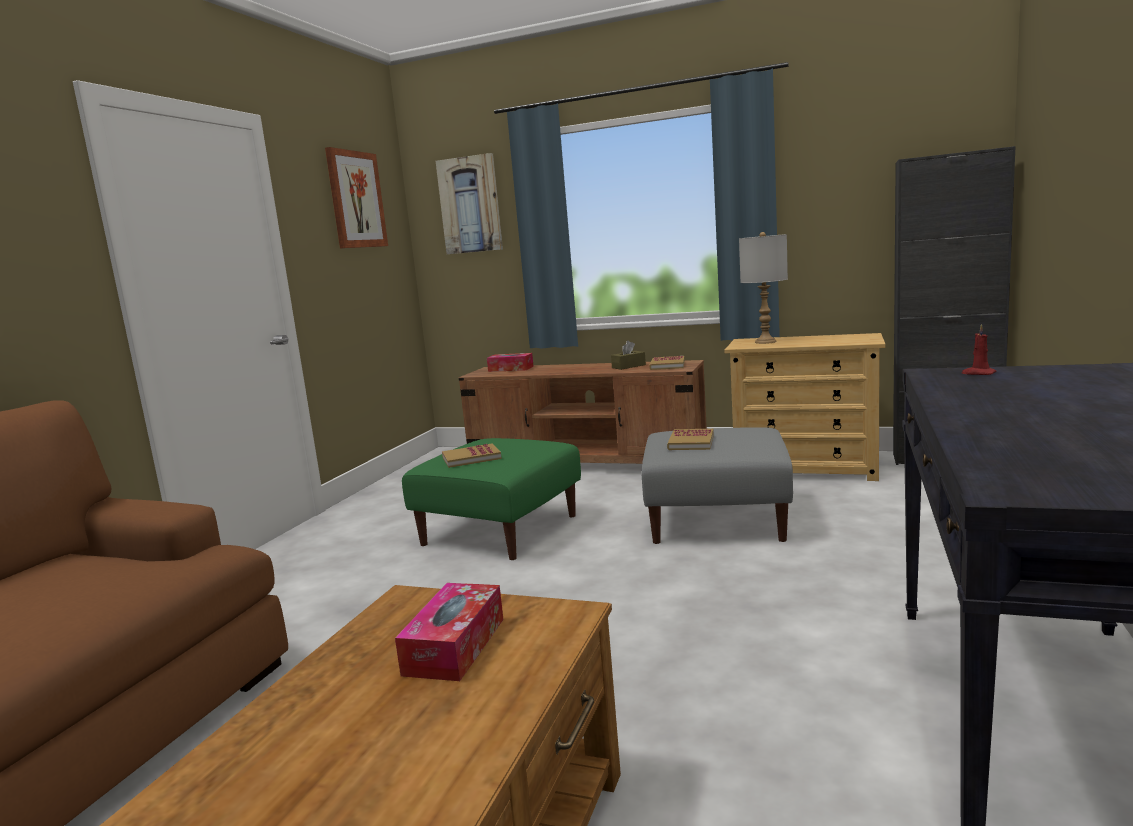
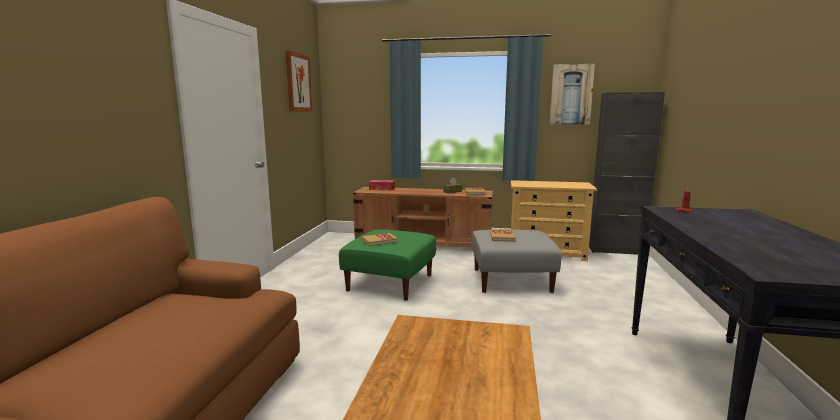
camera: 10 degrees left, 0 degrees up
(455, 646) = (460, 349): tissue box -> none
(470, 205) = (361, 92): picture -> picture (571, 94)
(765, 342) = (530, 183): grey table lamp -> none

